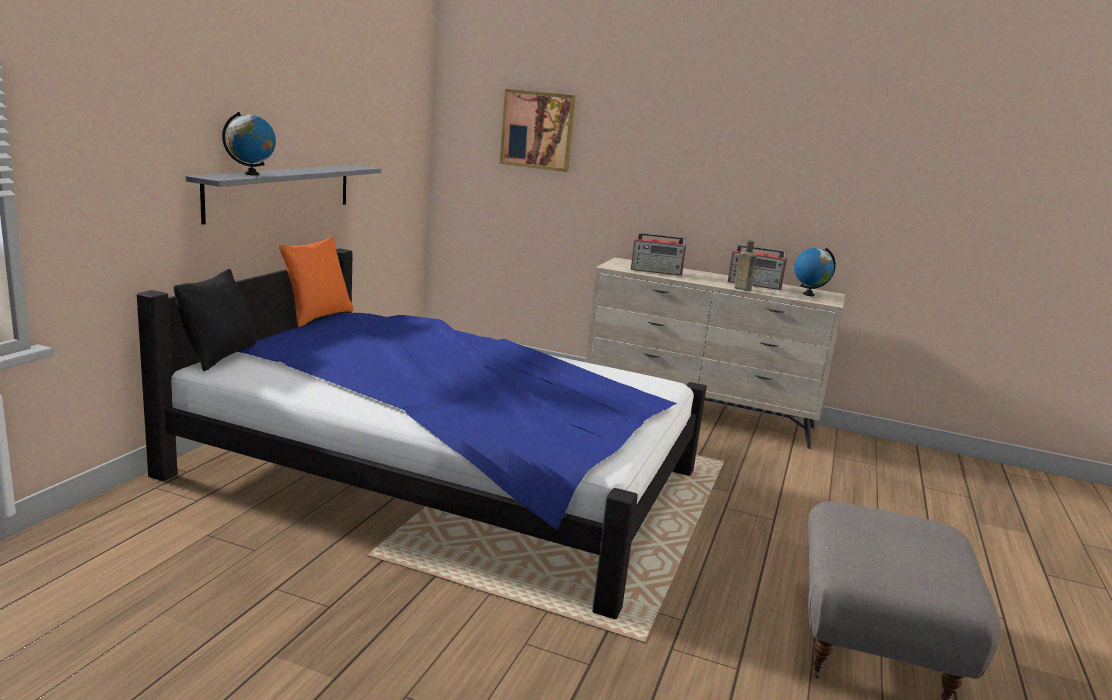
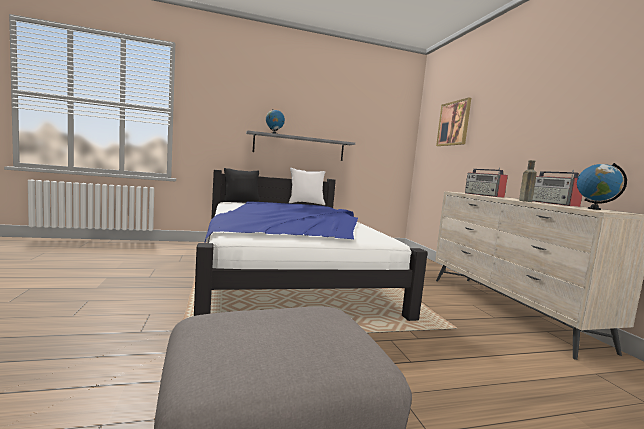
camera: 55 degrees right, 10 degrees down
(317, 317) = (306, 203): orange pillow -> white pillow

